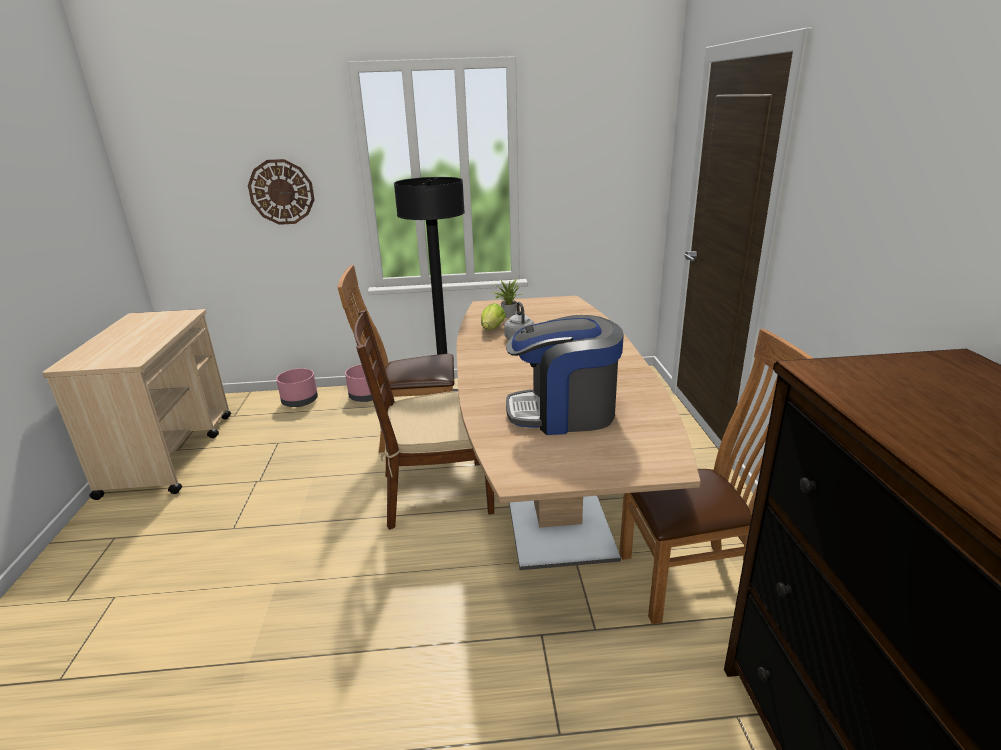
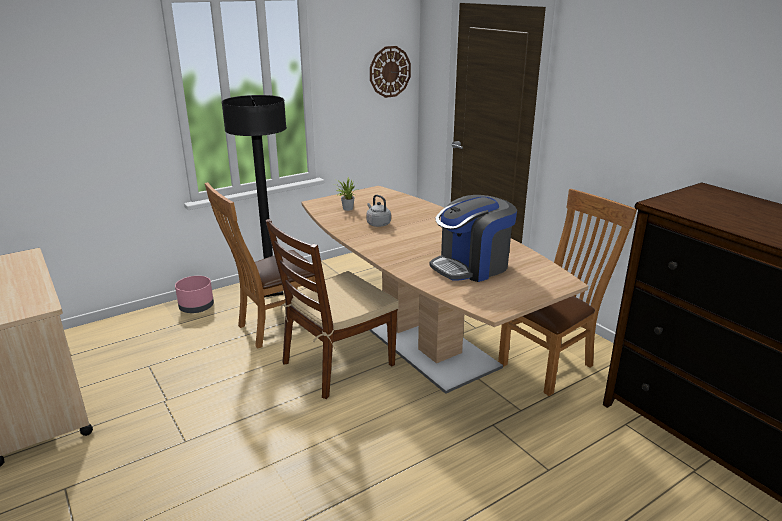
camera: 30 degrees left, 0 degrees up
(281, 192) = (95, 119): wall clock -> wall clock (390, 71)
(300, 401) = (131, 326): pink planter -> none
(491, 330) = (348, 221): lettuce -> none

